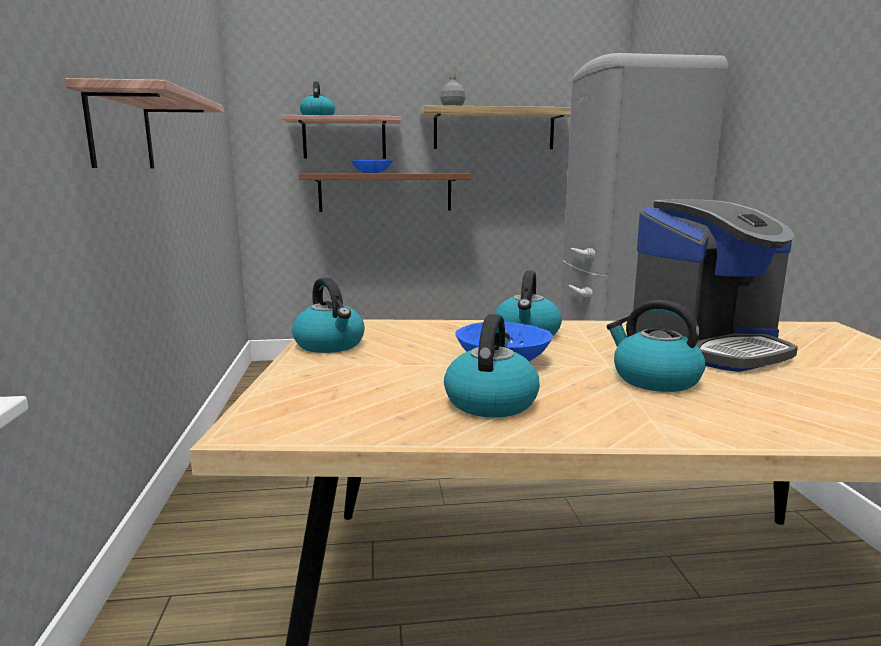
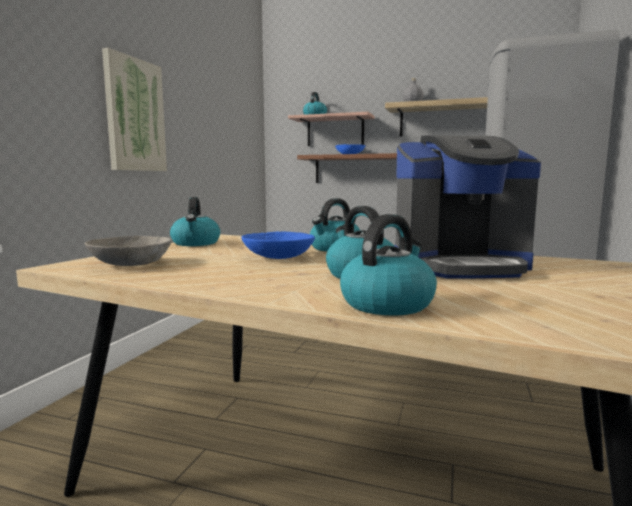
camera: 25 degrees right, 5 degrees down
(121, 131) = (134, 115): shelf -> picture
(346, 405) = (130, 264): none -> grey bowl
(490, 402) = (213, 271): kettle -> kettle (387, 303)

